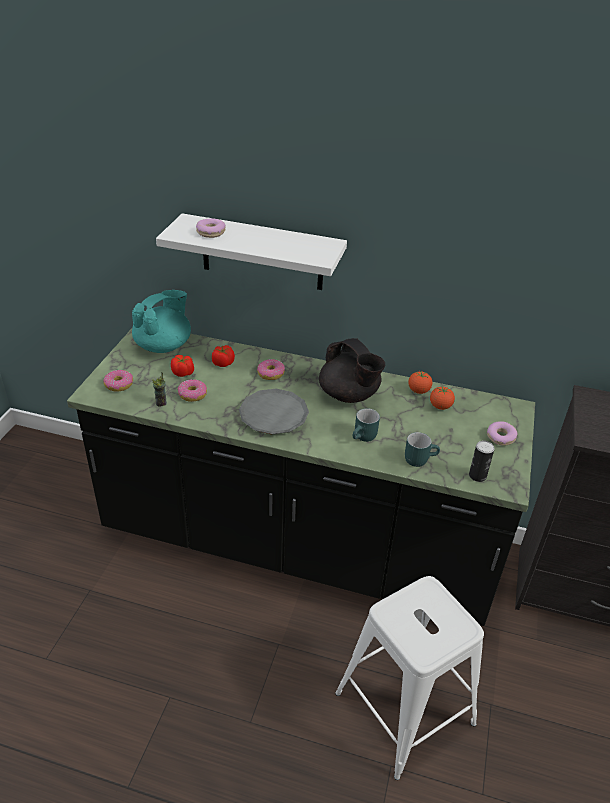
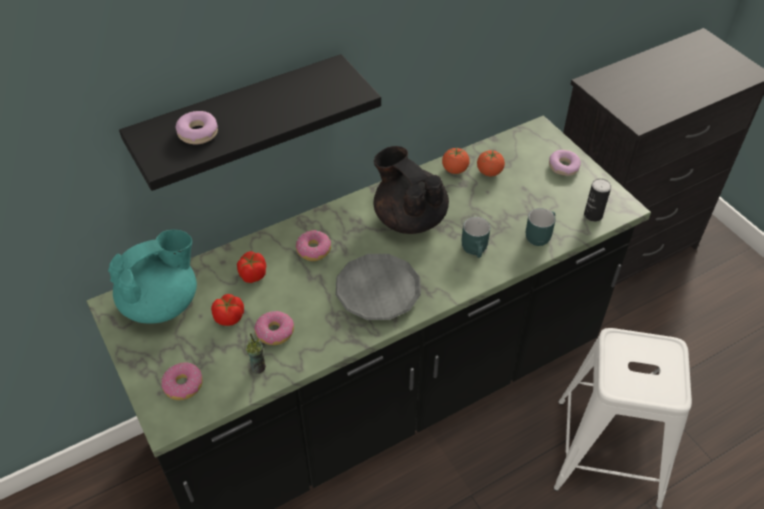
camera: 45 degrees left, 10 degrees up
(164, 346) = (162, 303): turquoise teapot -> turquoise teapot turned 60 degrees clockwise
(262, 253) = (240, 121): white shelf -> black shelf
(349, 395) = (409, 217): black teapot -> black teapot turned 135 degrees counterclockwise

